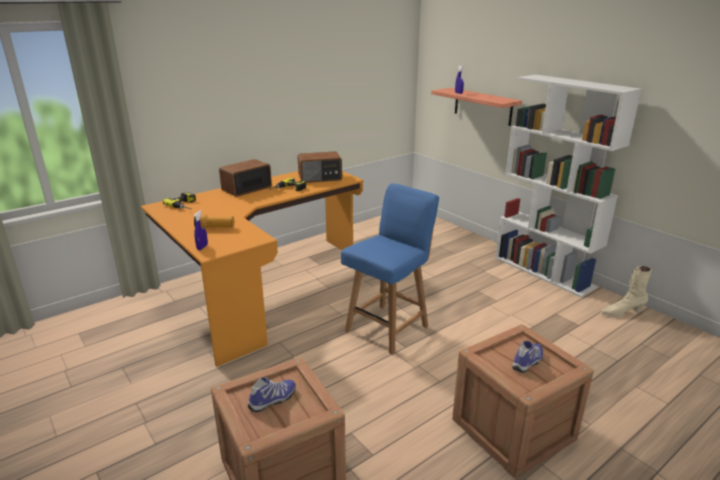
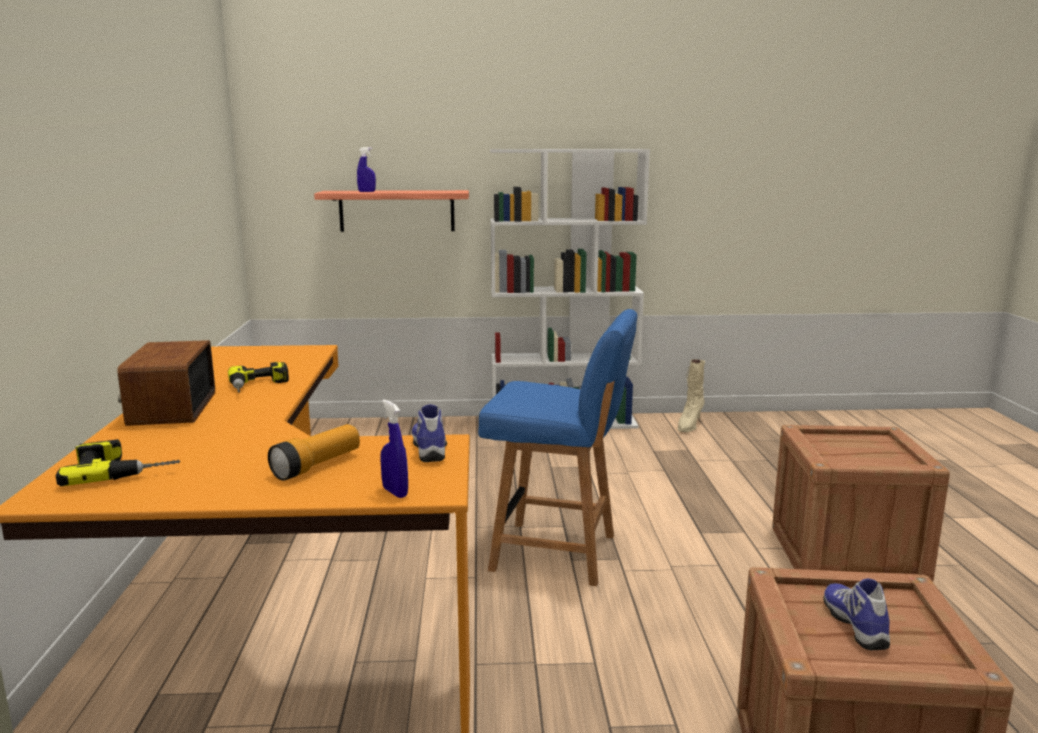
camera: 55 degrees left, 10 degrees down
(320, 178) = (263, 360): radio -> none
(388, 327) = (557, 553): blue chair -> blue chair turned 120 degrees clockwise
(528, 362) = (860, 448): shoe -> shoe (431, 449)

